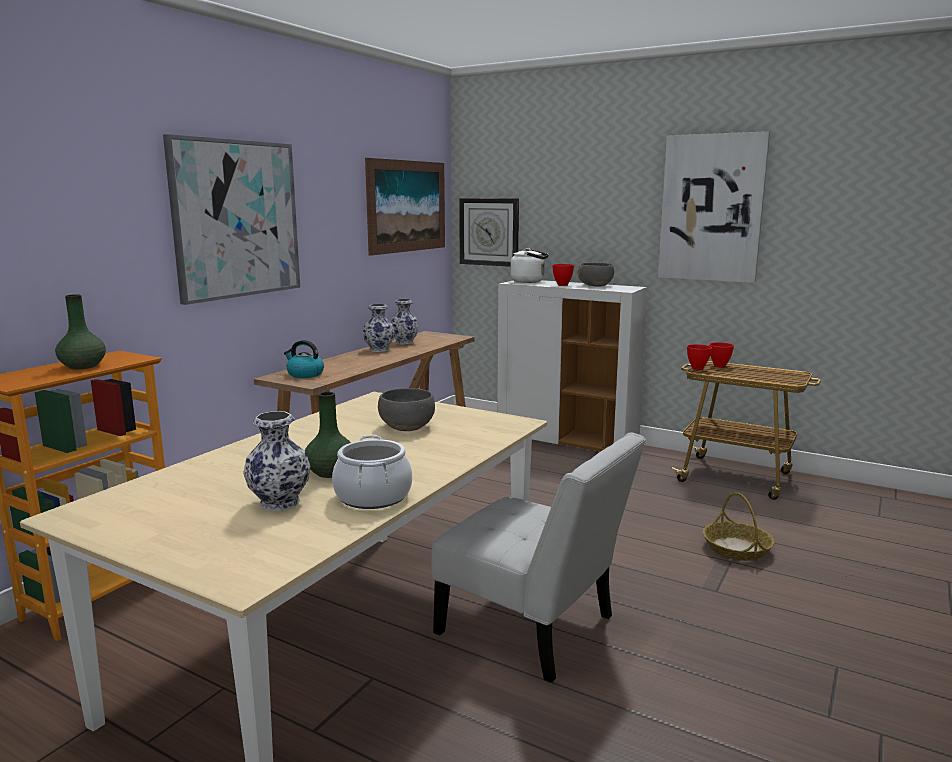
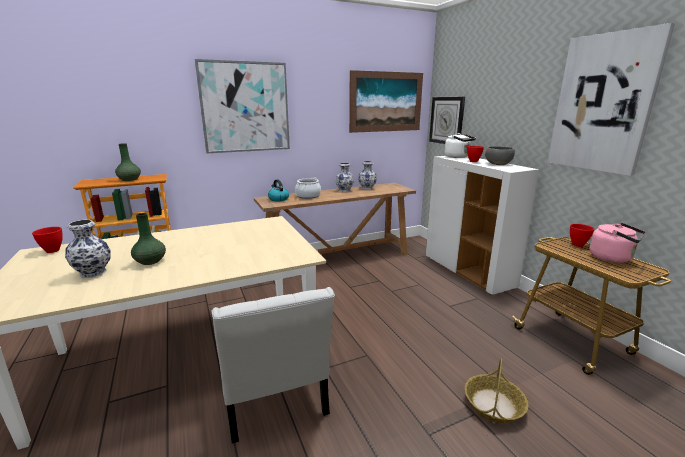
camera: 35 degrees right, 5 degrees up
(373, 496) = (129, 283): cooking pot -> cooking pot (308, 196)
(406, 427) = (244, 242): grey bowl -> none
(697, 368) = (550, 243): red bowl -> red bowl (53, 250)
(762, 371) = (612, 258): none -> pink kettle

